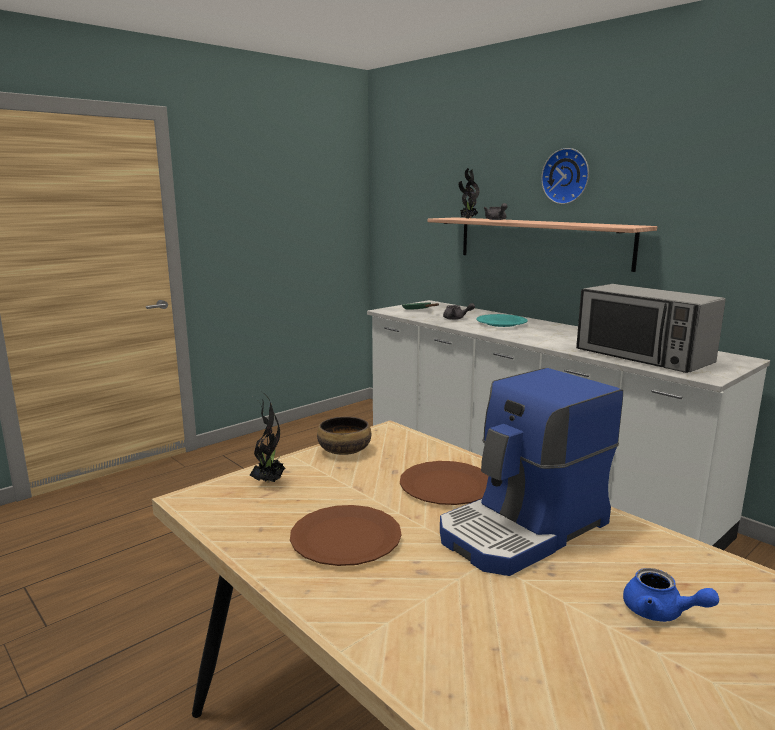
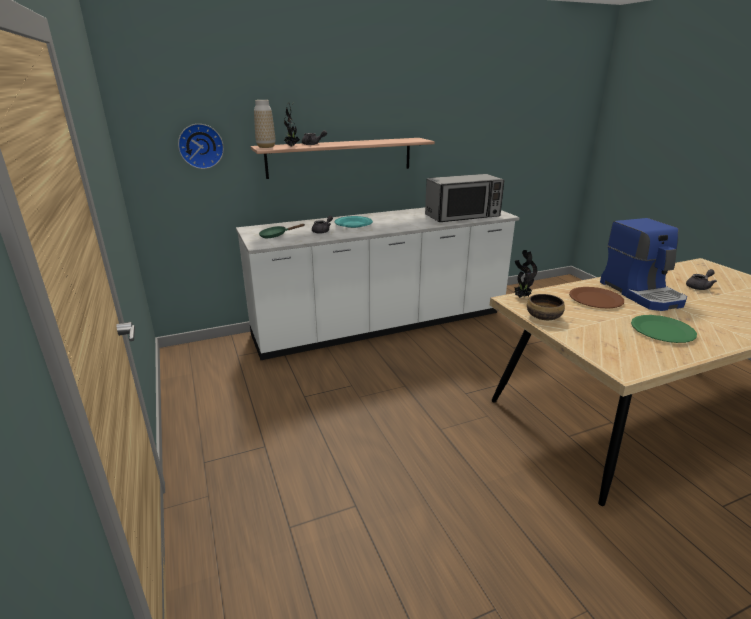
camera: 70 degrees left, 10 degrees up
(270, 481) = (594, 343): potted plant -> potted plant (521, 297)
(345, 538) = (662, 330): brown plate -> green plate
(452, 218) = (266, 147): none -> vase
(567, 176) = (356, 106): wall clock -> wall clock (201, 146)
(660, 612) = (699, 287): blue teapot -> grey teapot

